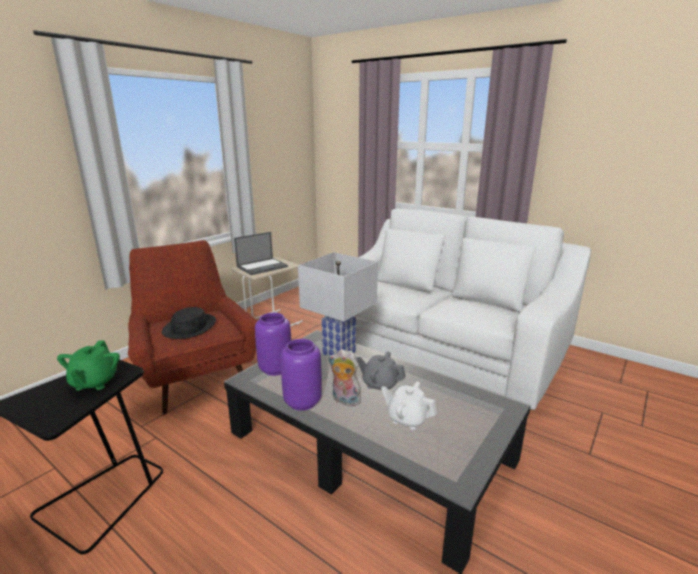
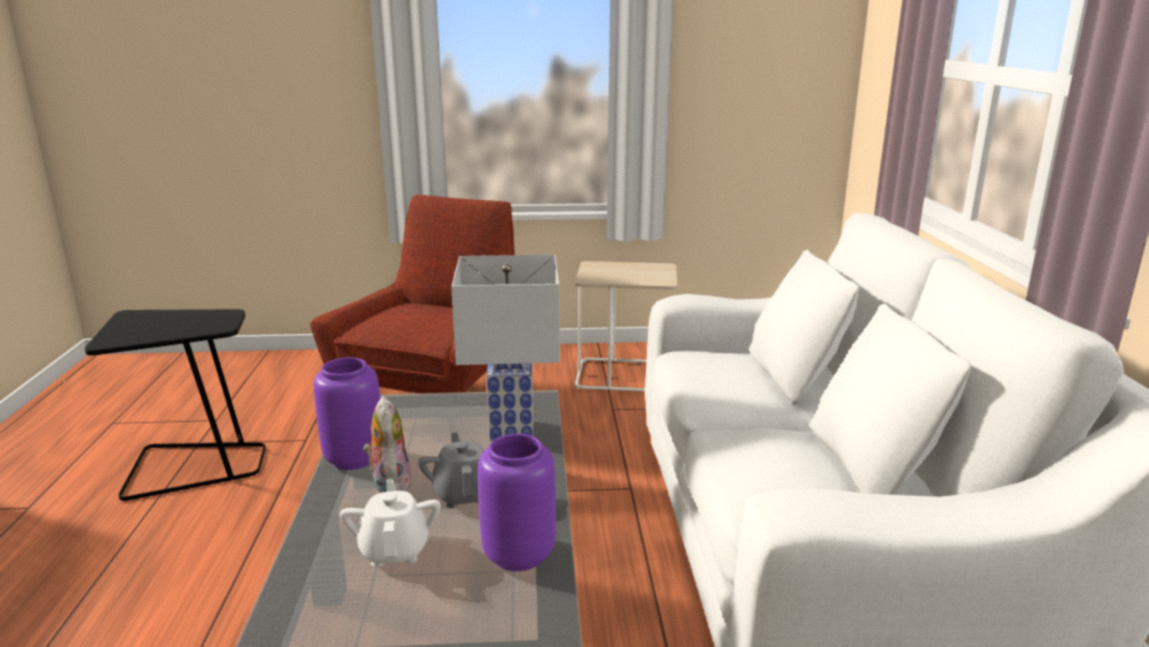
camera: 50 degrees right, 0 degrees up
(94, 382) = (188, 324): green teapot -> none
(189, 327) = (414, 319): black hat -> none
(262, 266) = (622, 272): laptop -> none
(274, 369) = (410, 410): purple vase -> purple vase (517, 555)

